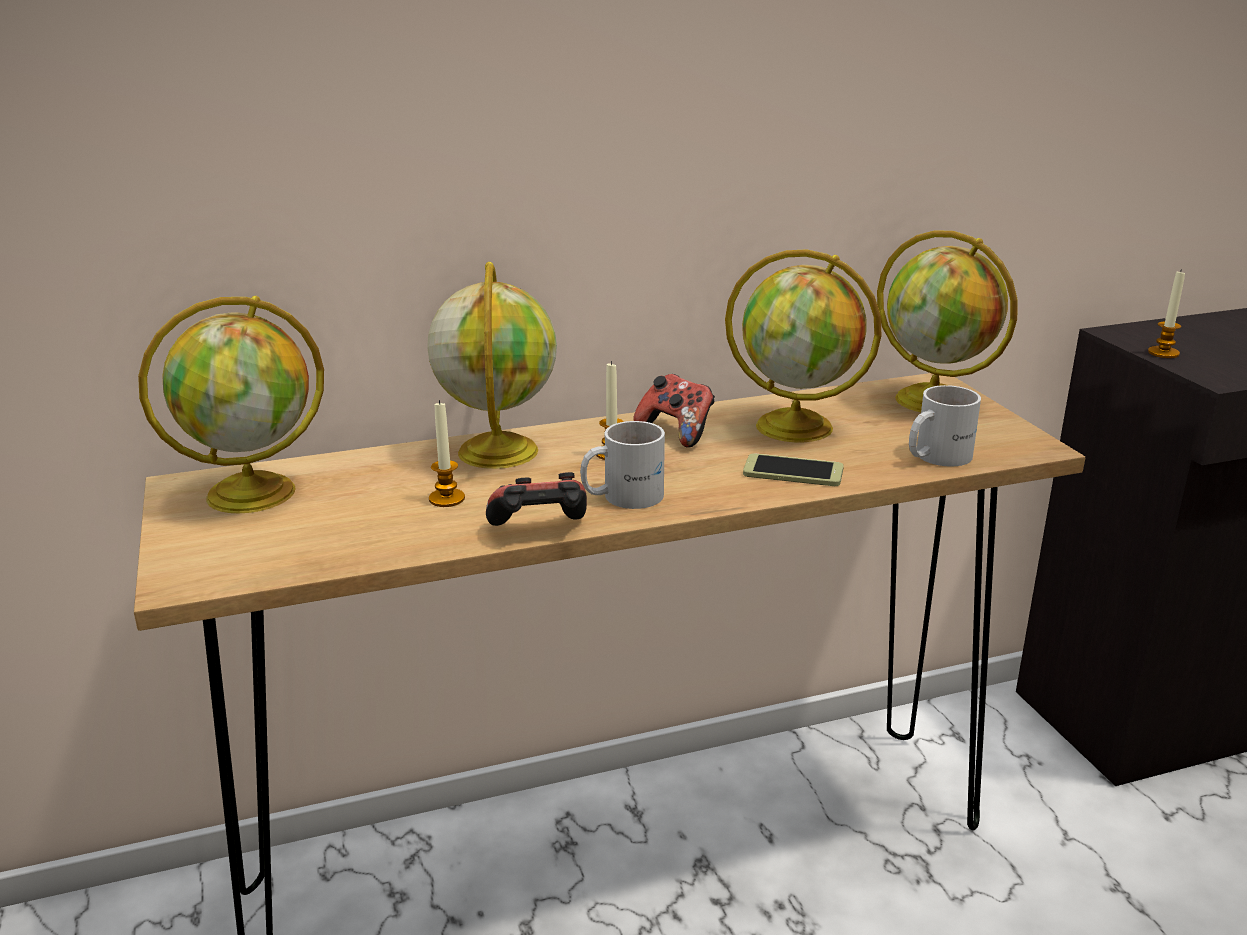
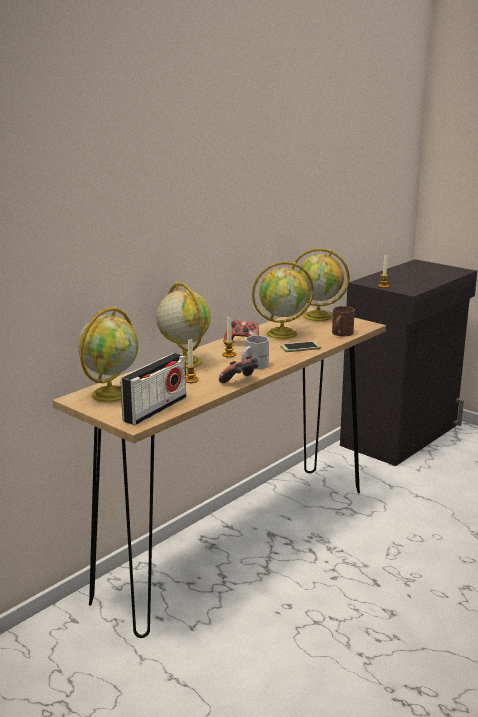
camera: 30 degrees left, 5 degrees down
(272, 555) = (155, 409): none -> radio
(934, 456) = (340, 334): white mug -> brown mug

